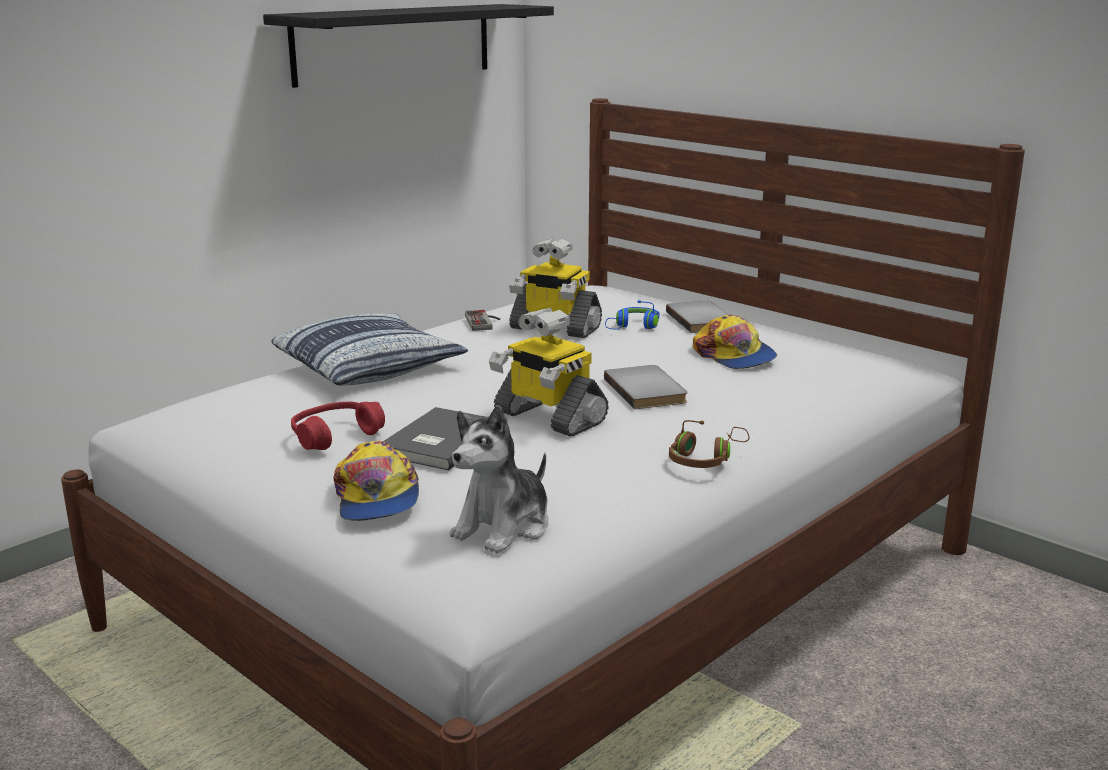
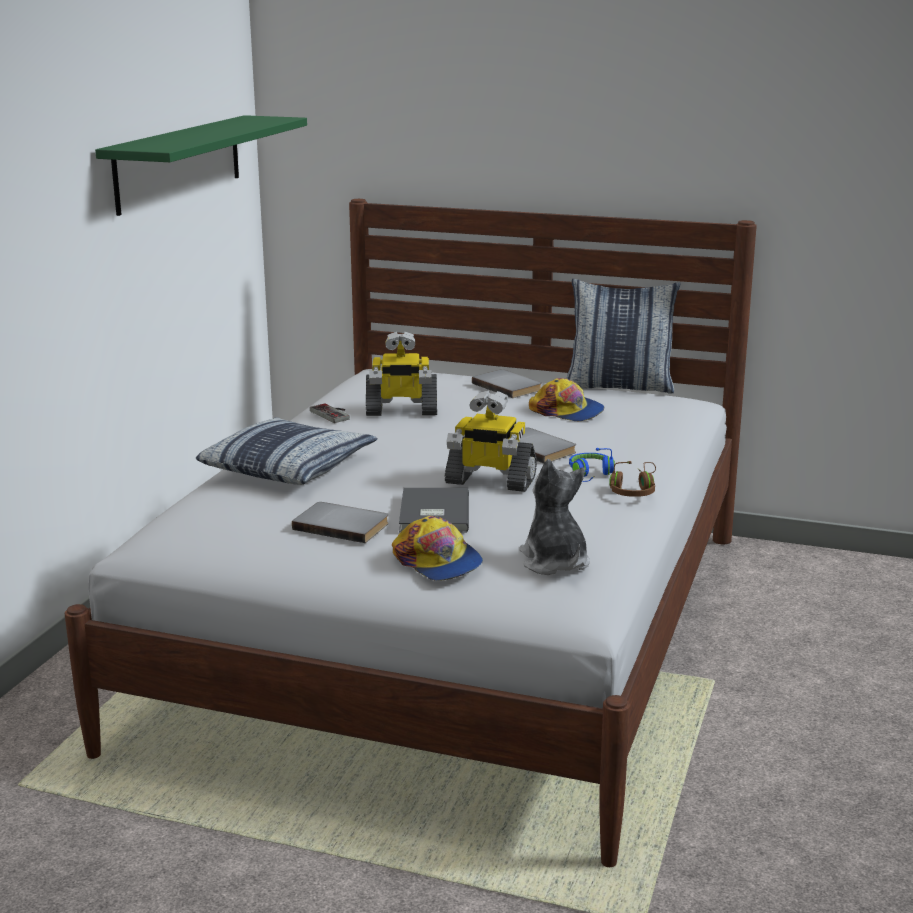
camera: 25 degrees left, 0 degrees up
(335, 436) = (342, 525): red headphones -> grey book
(394, 43) = (179, 163): black shelf -> green shelf
(504, 527) = (554, 562): plush toy -> plush toy turned 150 degrees clockwise
(633, 327) = (463, 400): blue headphones -> blue headphones (590, 475)
(838, 338) = (620, 386): none -> pillow

